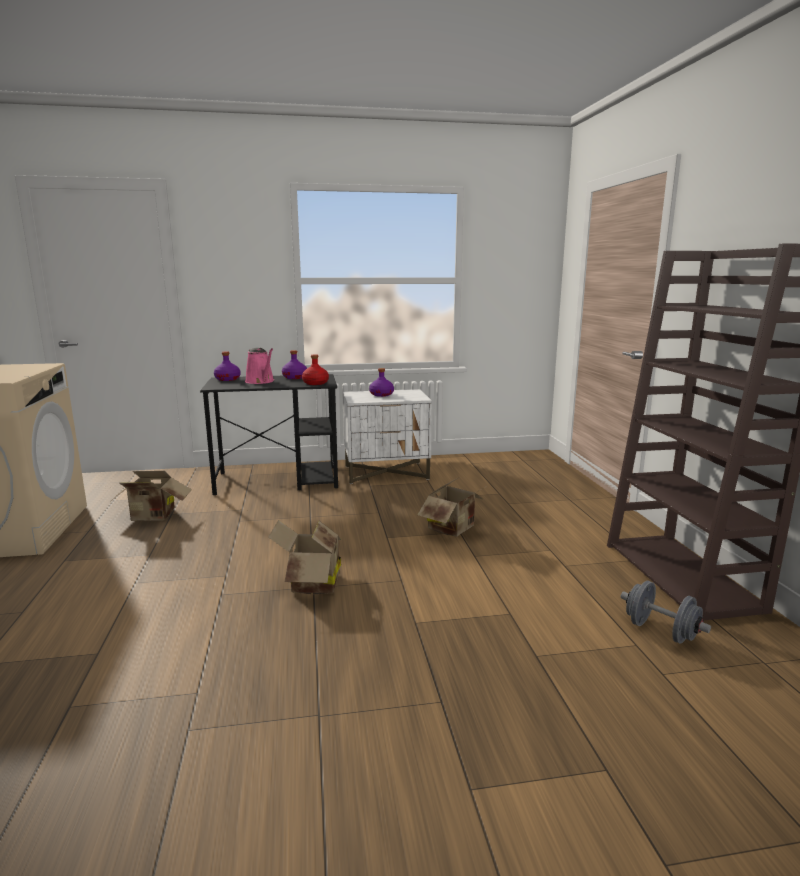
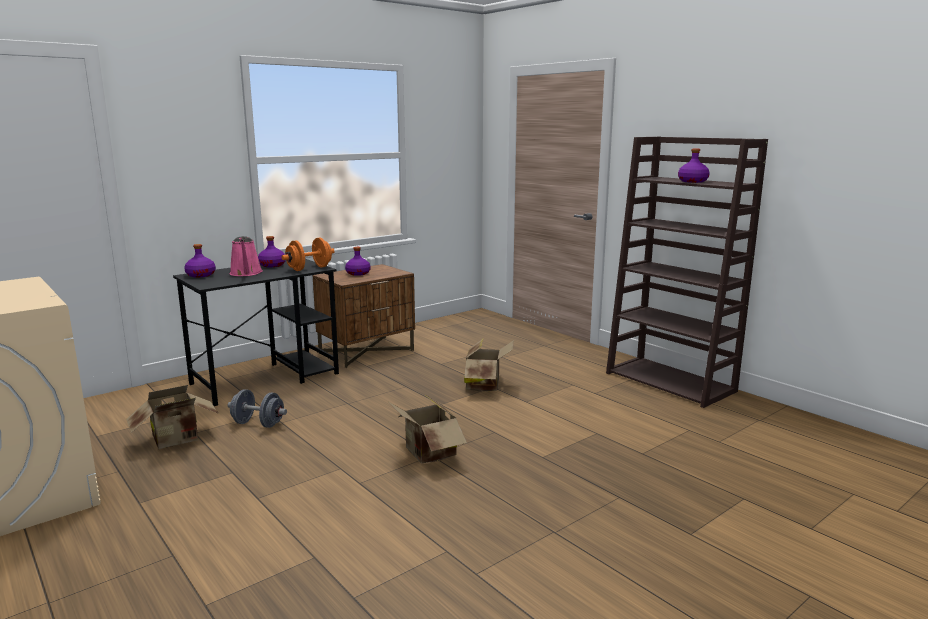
camera: 30 degrees left, 0 degrees up
(261, 381) = (246, 273): pink watering can -> pink watering can turned 45 degrees clockwise
(315, 383) = (309, 268): red bottle -> orange dumbbell
(387, 472) = (367, 351): white nightstand -> brown nightstand
(660, 631) = (693, 418): grey dumbbell -> grey dumbbell (258, 424)
(726, 309) = (692, 181): none -> purple bottle

